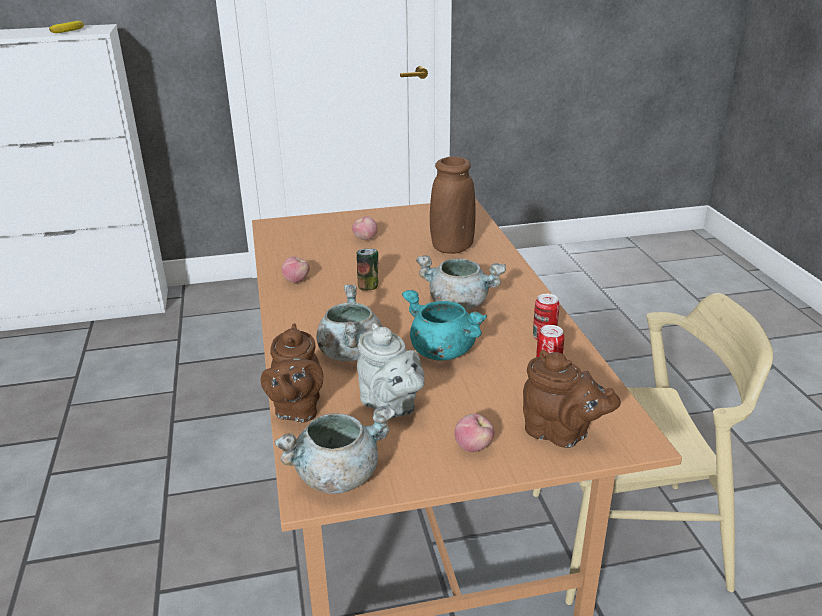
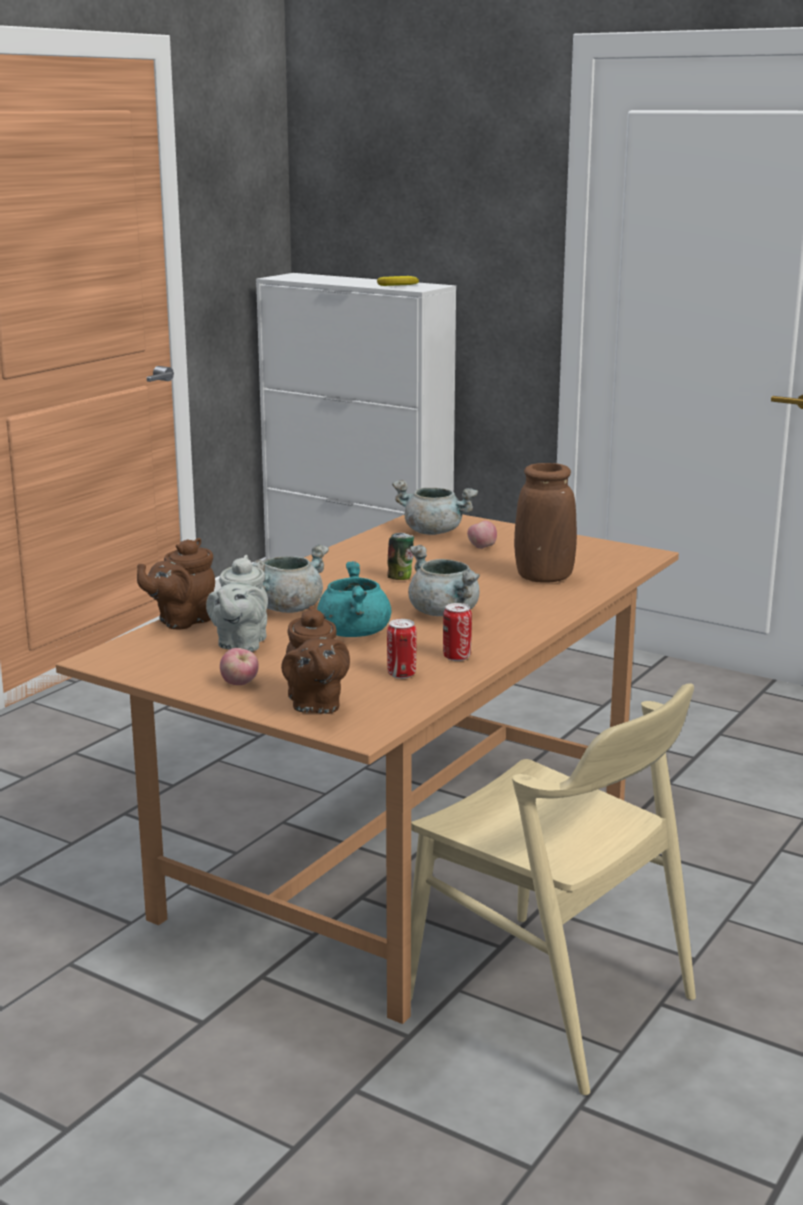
camera: 45 degrees right, 10 degrees down
(296, 280) = (355, 556): apple -> none
(338, 475) = (130, 658): grey cooking pot -> grey cooking pot (434, 532)

